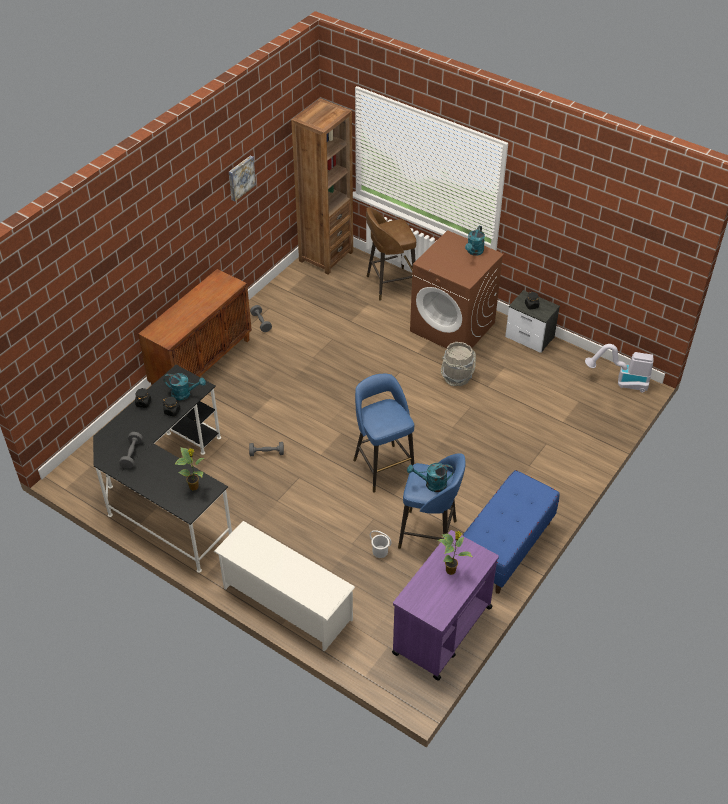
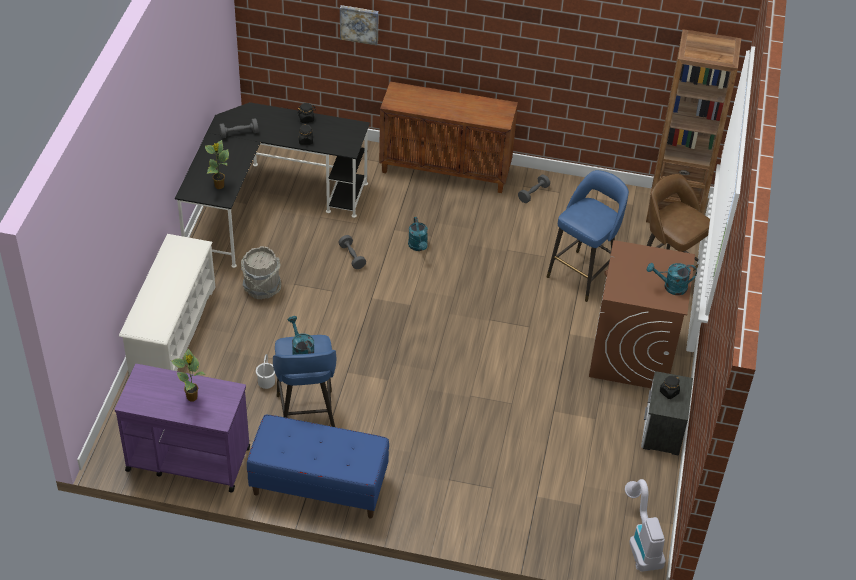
camera: 65 degrees right, 0 degrees up
(184, 394) = (333, 141): turquoise watering can -> turquoise watering can (418, 247)
(240, 177) = (586, 37): picture -> picture (359, 23)
(383, 466) = (381, 352): blue stool -> blue stool (583, 275)
(457, 377) = (551, 379): grey bucket -> grey bucket (262, 288)

